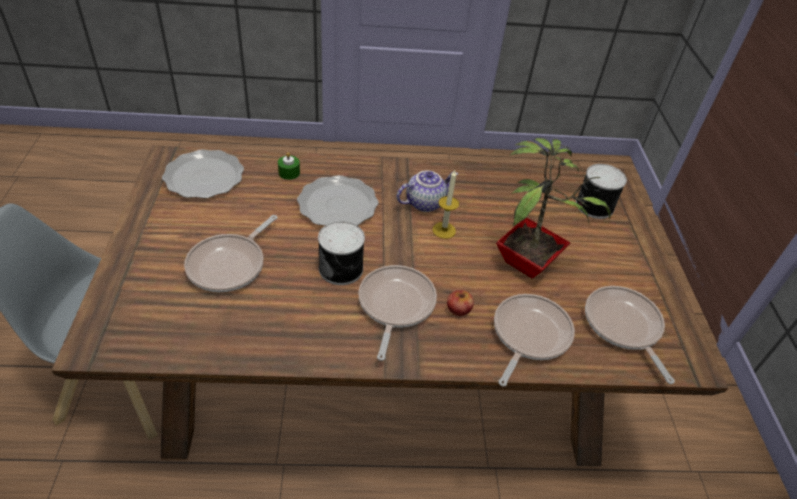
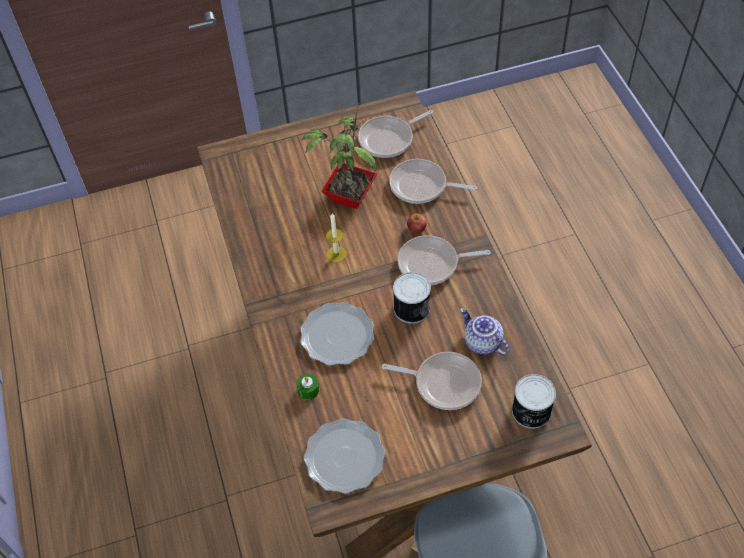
camera: 100 degrees left, 10 degrees up
(425, 202) = (306, 275): teapot -> teapot (482, 343)
(593, 205) = (261, 165): can -> can (531, 412)

